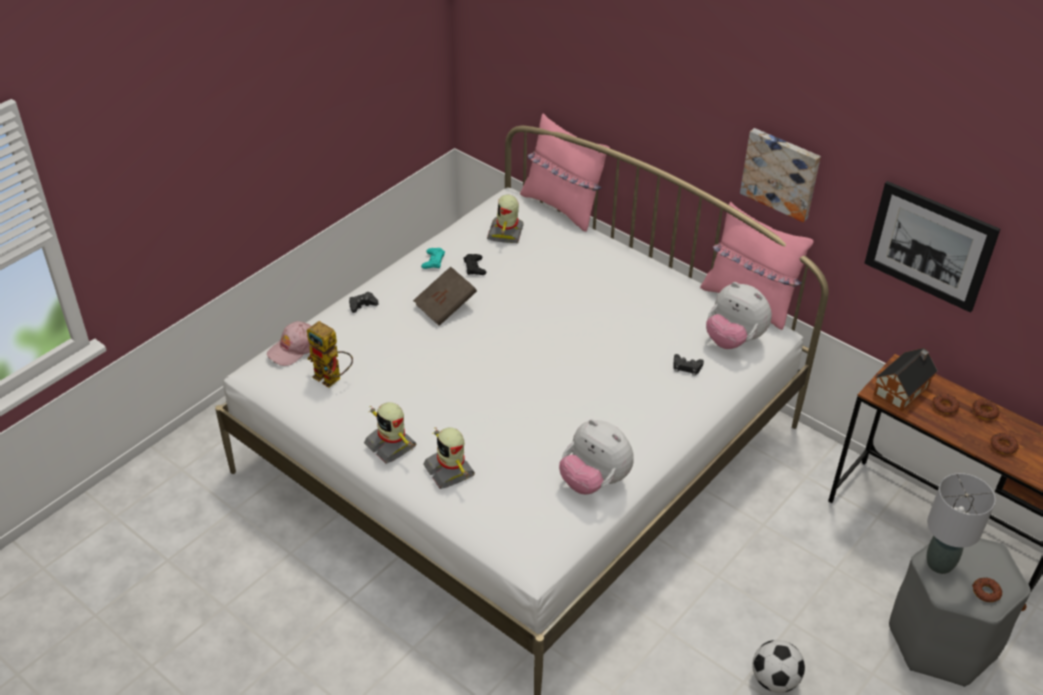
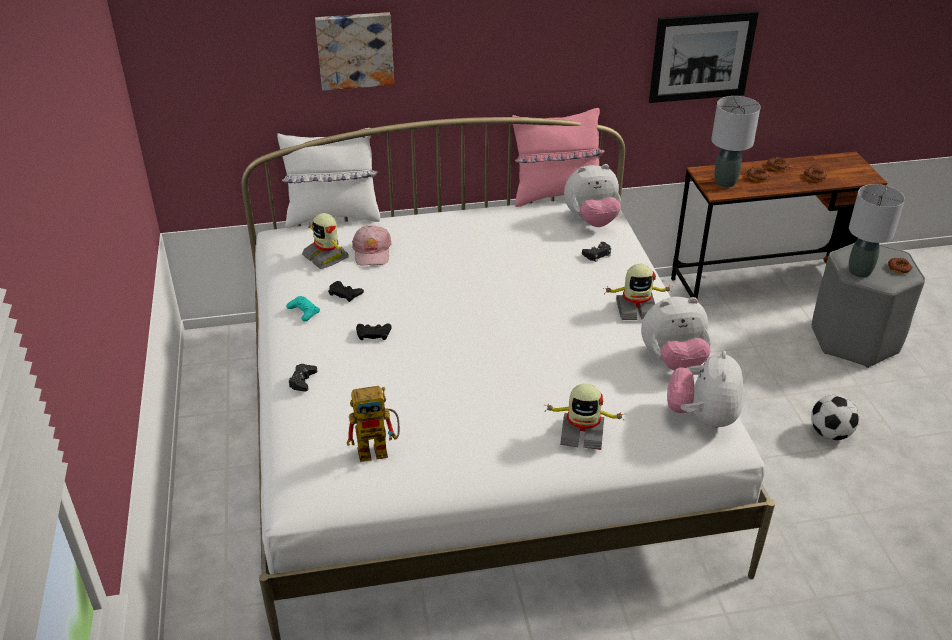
camera: 50 degrees left, 5 degrees down
(294, 348) = (303, 454): pink cap -> pink cap (372, 252)
(391, 445) = (511, 453): toy robot -> toy robot (635, 309)
(445, 307) = (373, 334): brown book -> black game controller
(543, 531) = (702, 417): none -> plush toy
(562, 207) = (333, 216): pink pillow -> white pillow
(781, 173) = (559, 61): picture -> picture (355, 50)
(903, 389) = (725, 182): toy house -> grey table lamp

